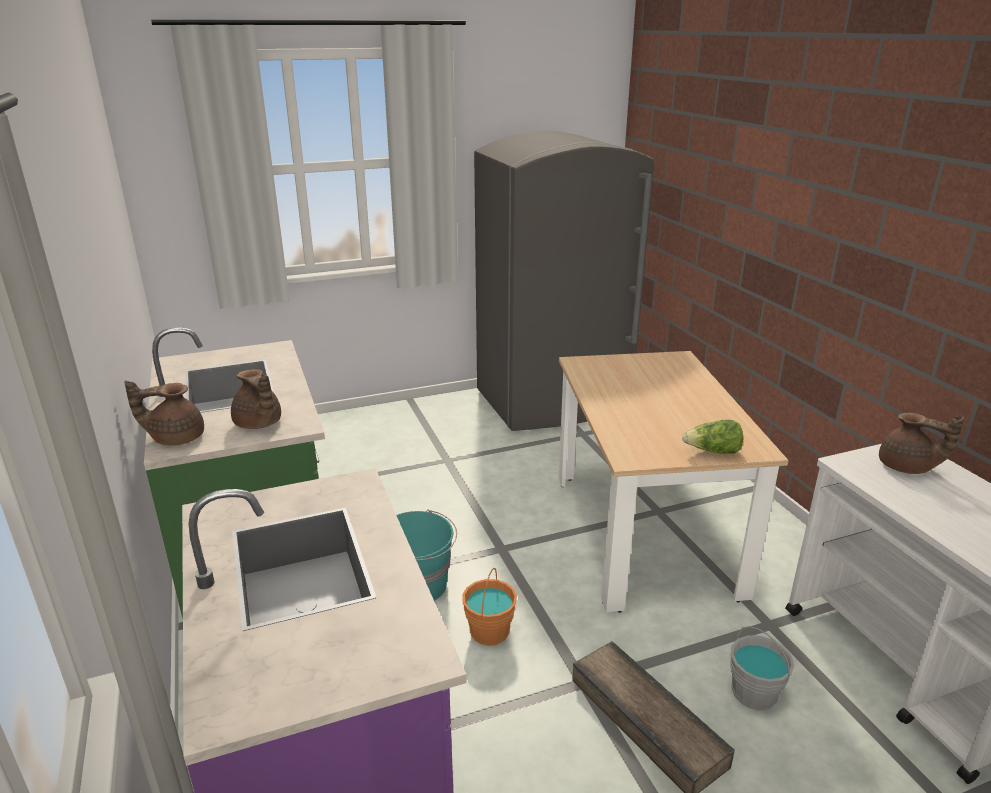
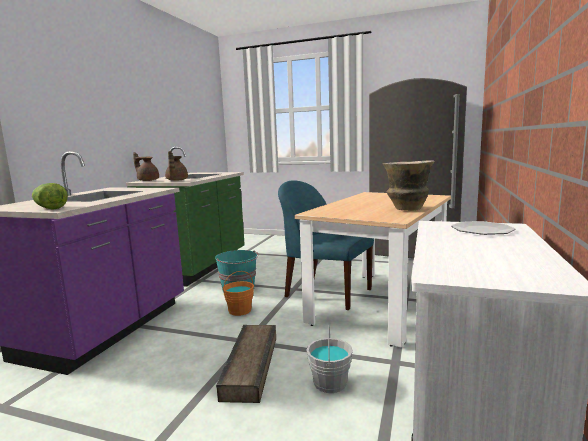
camera: 40 degrees right, 15 degrees down
(557, 539) = (326, 293): none -> blue chair
(713, 451) = (365, 216): lettuce -> lettuce (49, 208)
(718, 413) = (406, 209): none -> vase
(907, 468) = (482, 230): brown teapot -> plate

